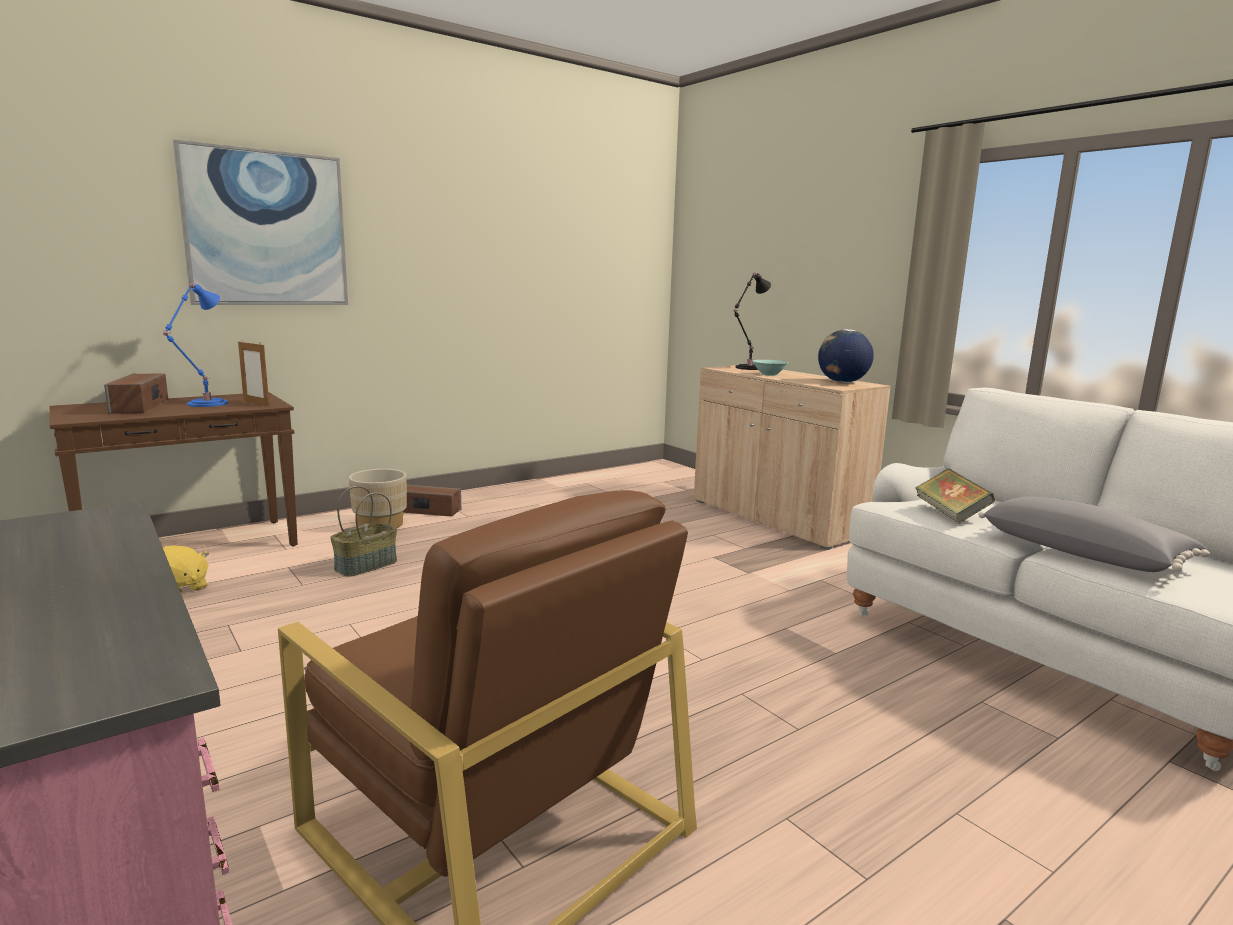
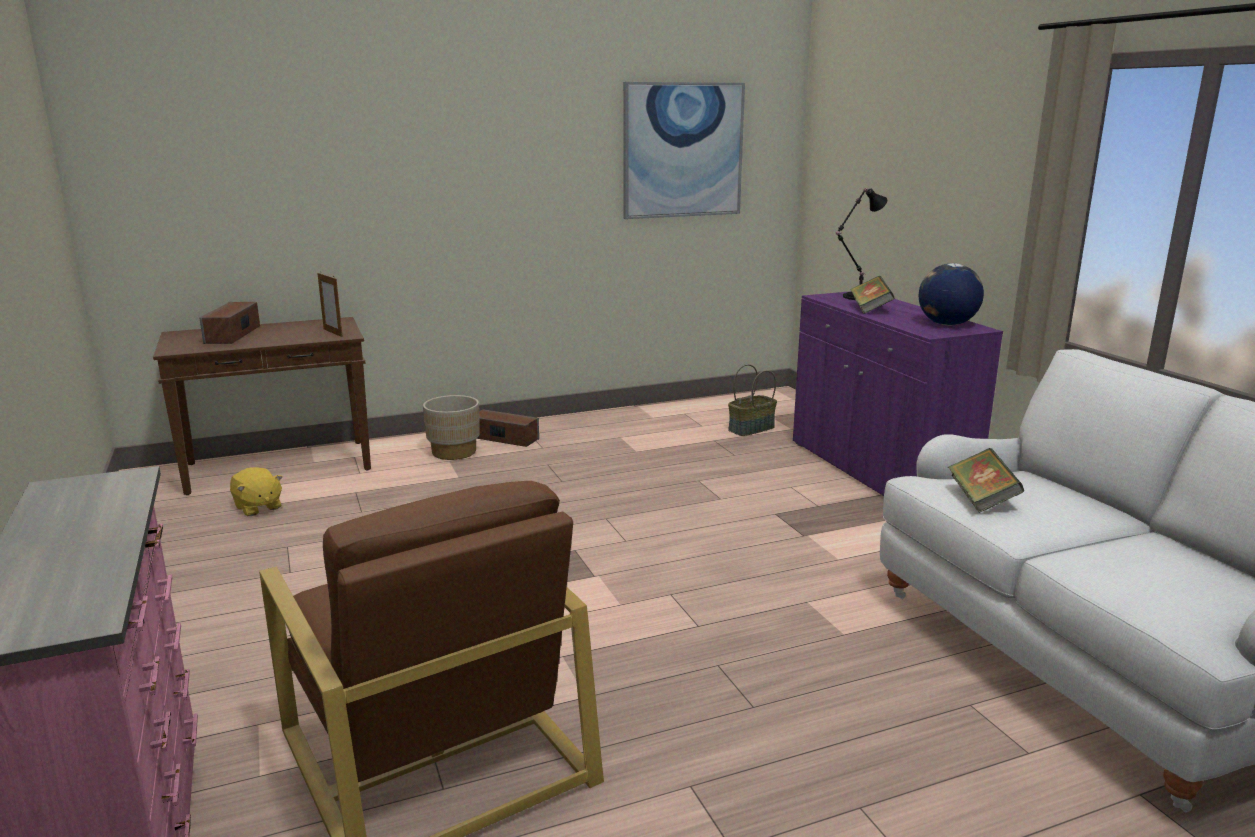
camera: 15 degrees right, 5 degrees up
(204, 404) = (288, 333): blue table lamp -> none
(266, 229) = (348, 157): picture -> picture (683, 150)
(366, 566) = (424, 496): basket -> basket (751, 429)
(769, 374) = (870, 309): turquoise bowl -> book
(777, 518) = (878, 471): beige cabinet -> purple cabinet
(1083, 553) = (1094, 561): grey pillow -> none

